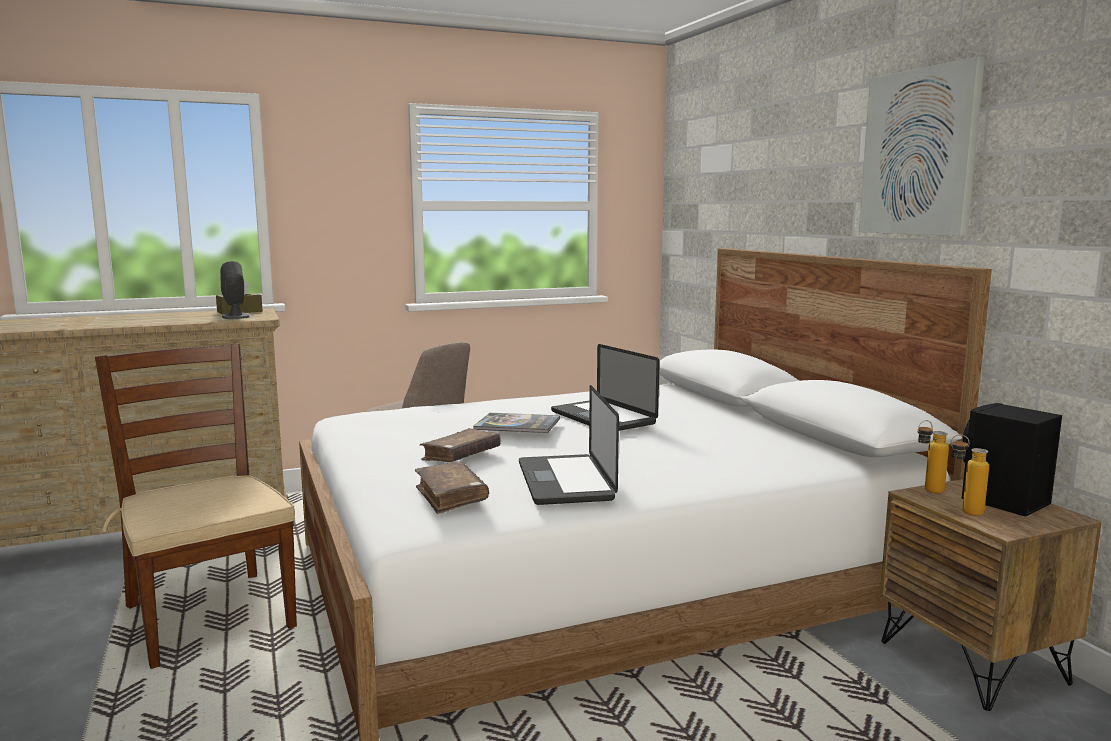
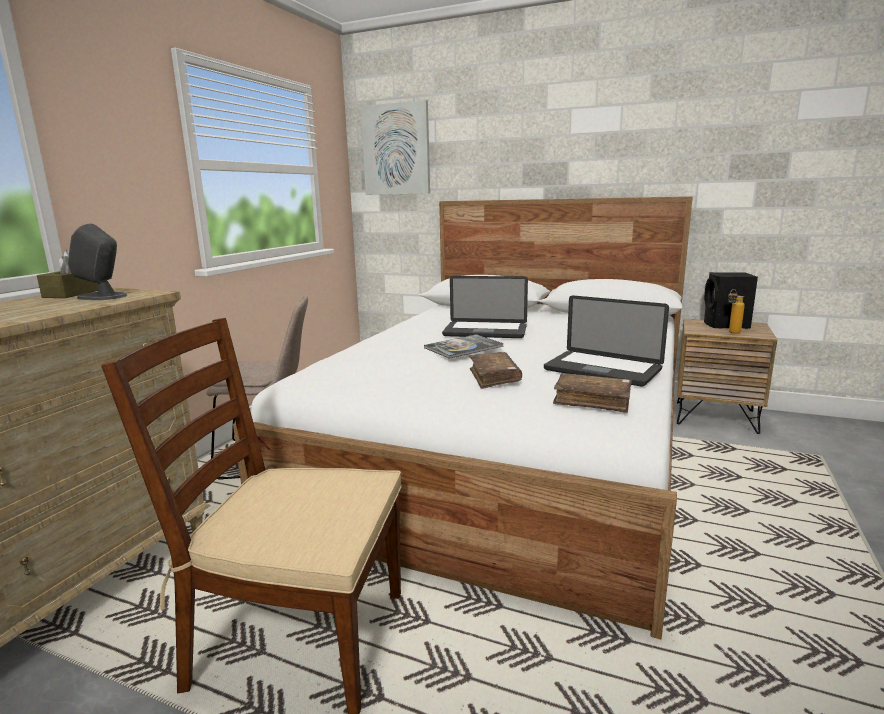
camera: 45 degrees left, 5 degrees up
(919, 152) = (626, 127): picture -> picture (396, 149)
(927, 491) = (695, 329): bottle -> none

